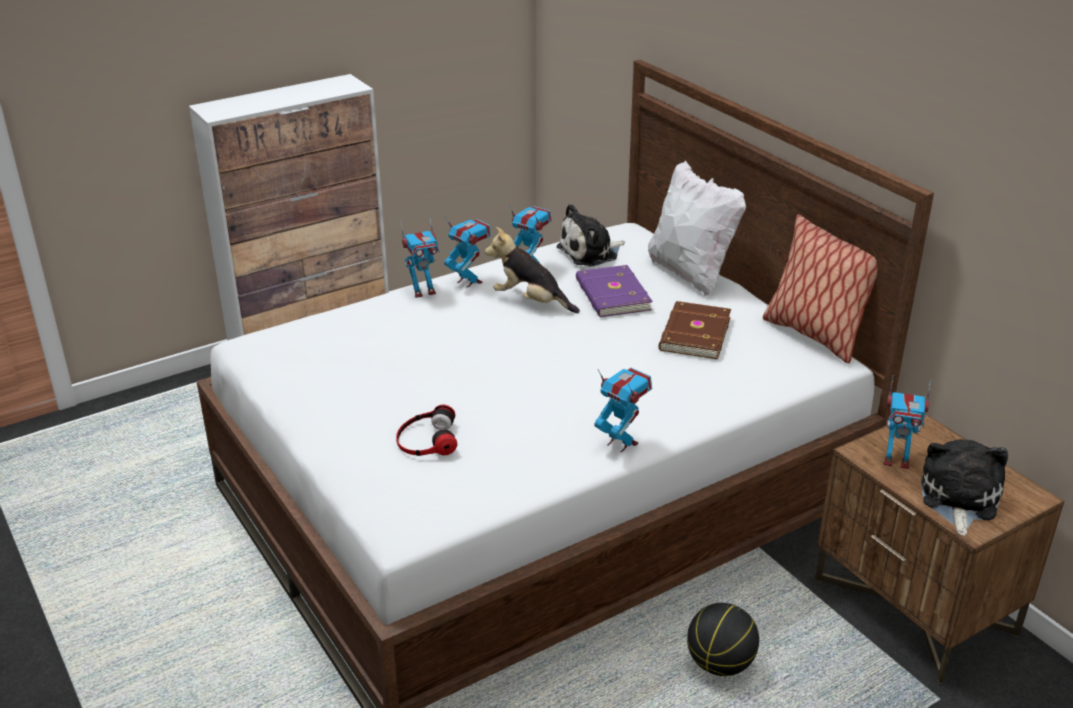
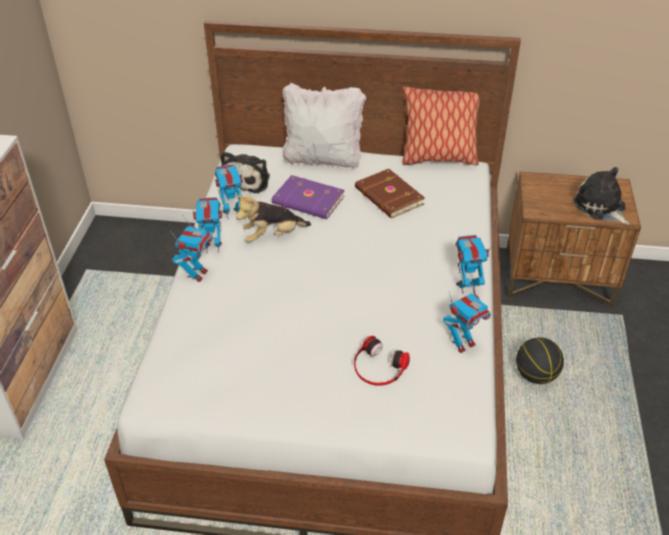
camera: 50 degrees left, 10 degrees up
(896, 460) = (553, 205): toy robot -> toy robot (462, 344)

